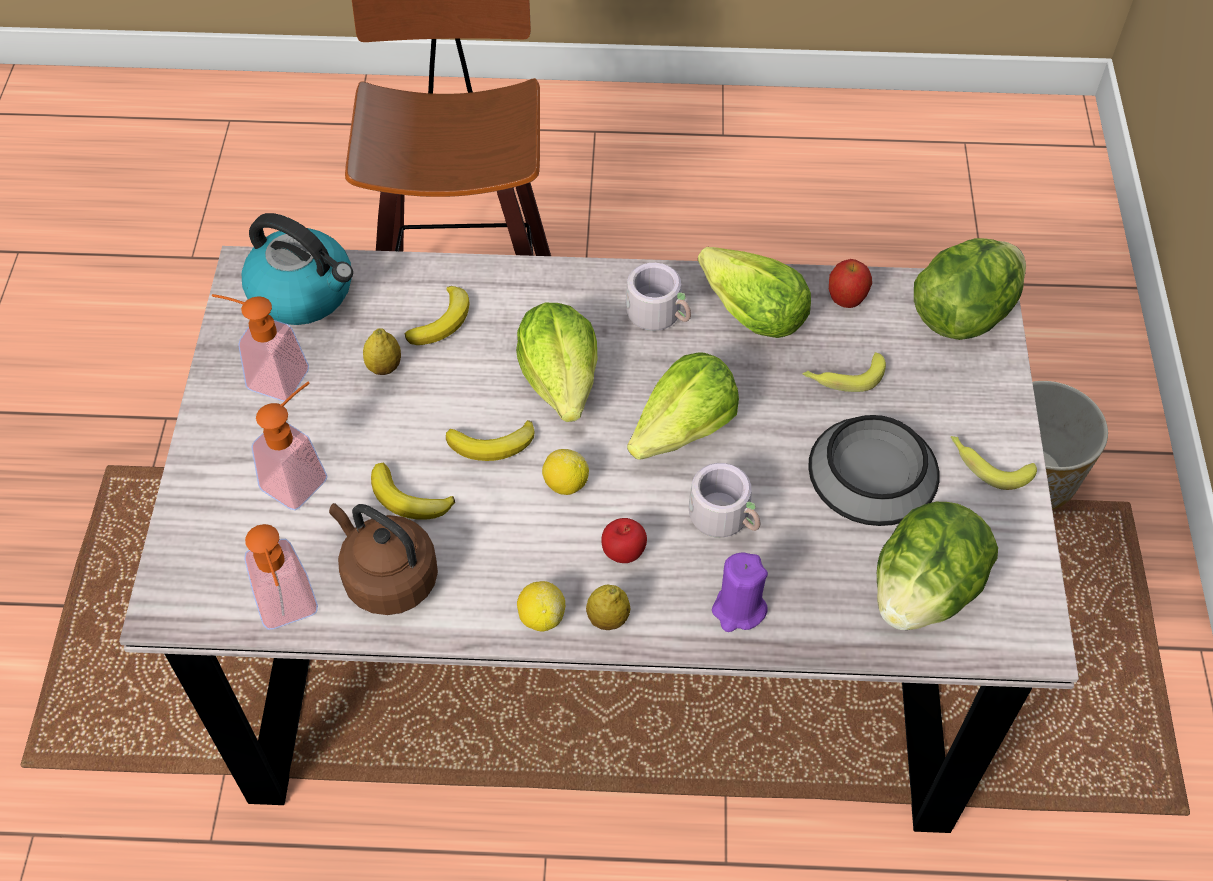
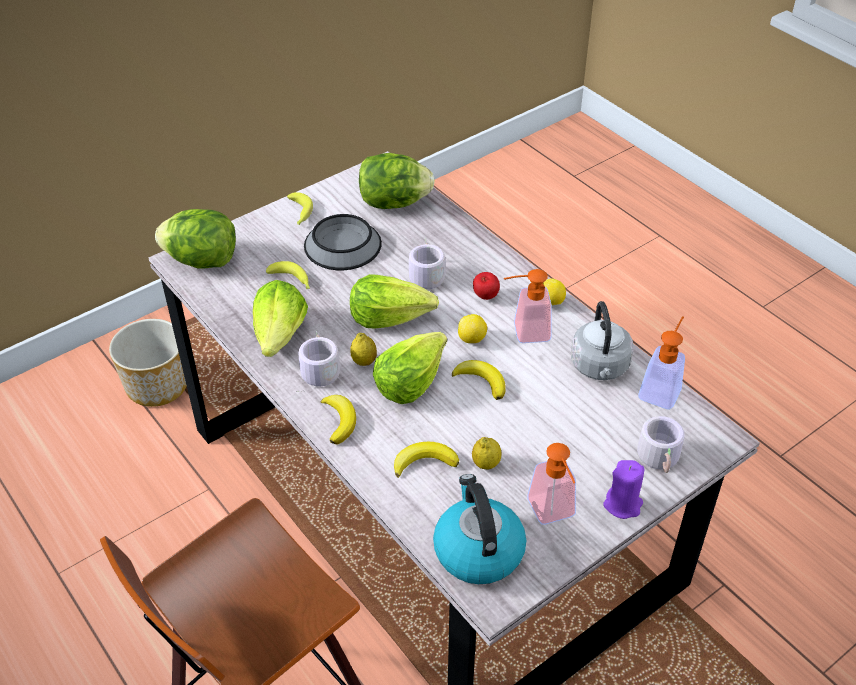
camera: 130 degrees left, 10 degrees down
(214, 521) = (661, 459): none -> grey mug
(302, 476) = (592, 444): soap dispenser -> soap dispenser (524, 332)
(387, 577) = (600, 367): brown kettle -> grey kettle
(408, 499) = (551, 391): banana -> banana (339, 420)
(608, 619) = (524, 282): lemon -> lemon (364, 361)
(738, 609) = (469, 247): purple candle -> purple candle (623, 505)
(845, 301) = (233, 305): apple -> none

